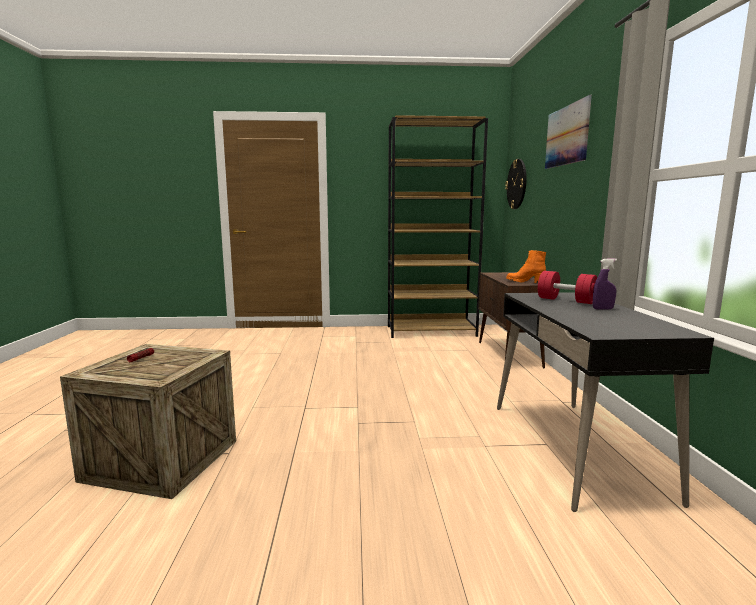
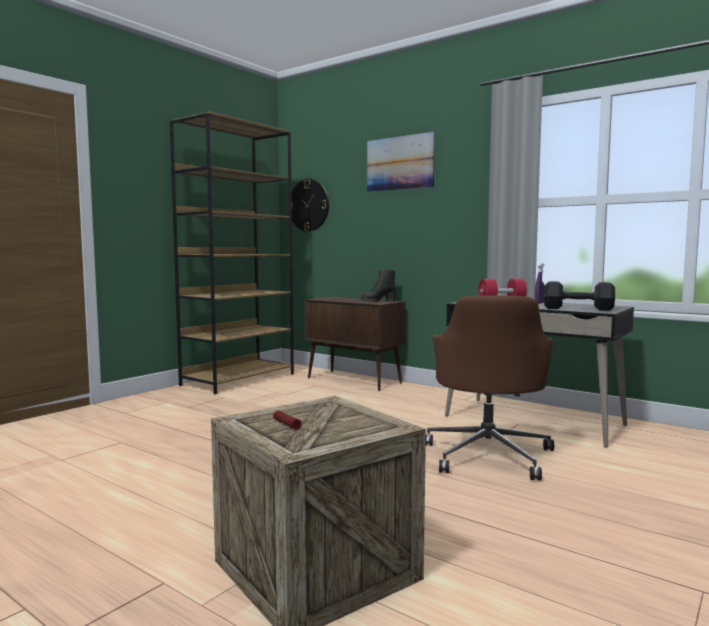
camera: 50 degrees left, 5 degrees down
(435, 454) = (488, 455): none -> brown office chair
(525, 282) = (378, 301): orange boot -> black boot
(593, 324) = (579, 309): none -> black dumbbell

